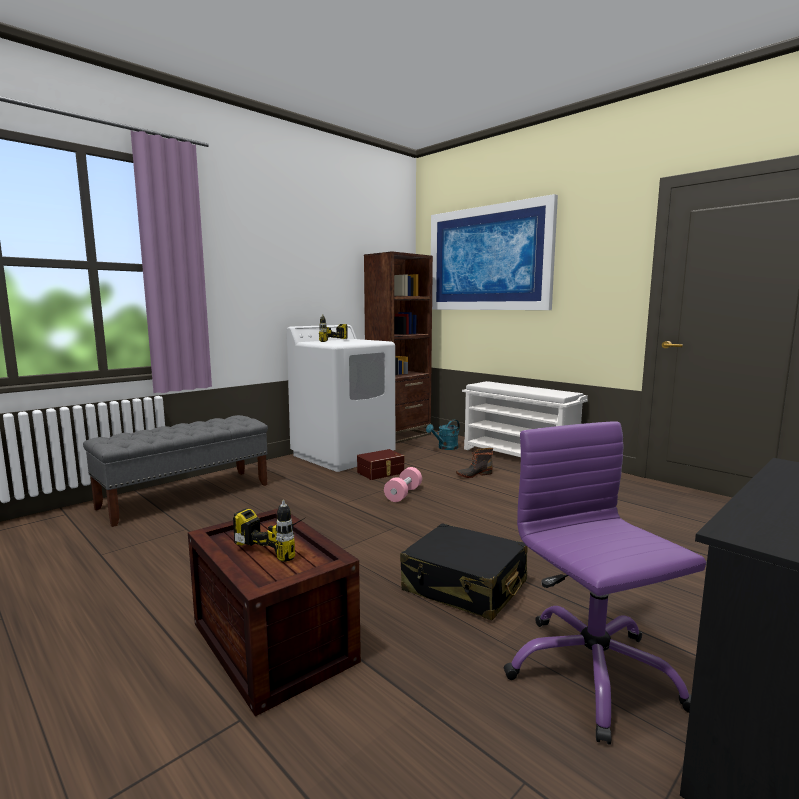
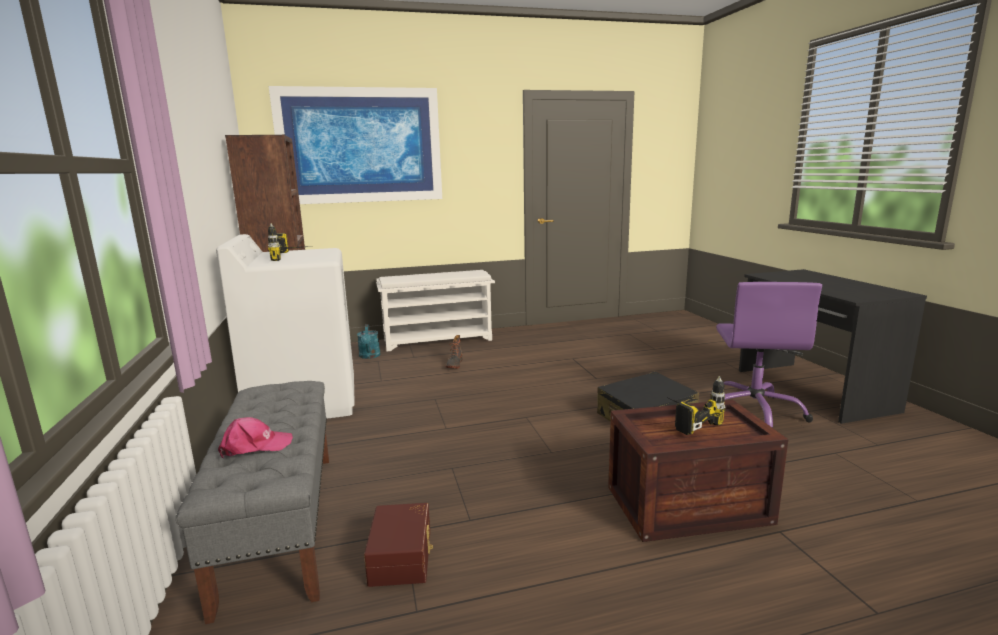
camera: 60 degrees left, 5 degrees up
(152, 432) = (255, 446): none -> pink cap
(381, 473) = (390, 396): brown storage box -> brown storage box (403, 556)
(403, 494) = (460, 399): pink dumbbell -> none
(591, 673) = (754, 412): purple office chair -> purple office chair turned 90 degrees counterclockwise

